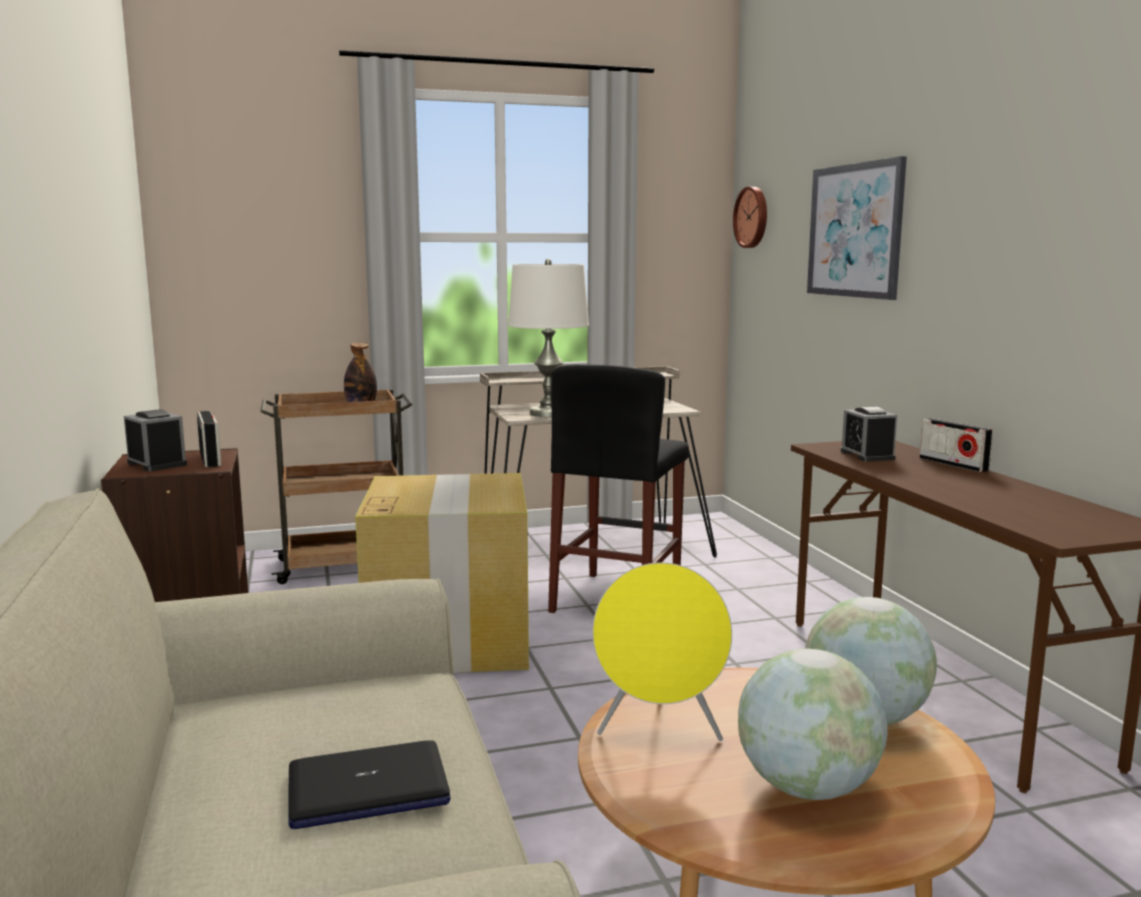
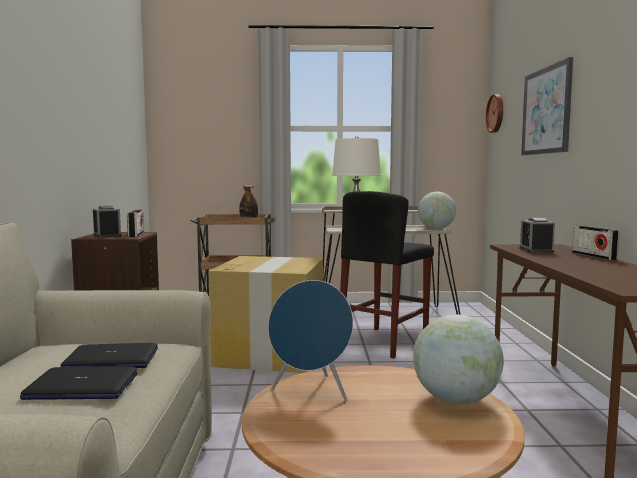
camera: 15 degrees right, 5 degrees down
(360, 726) = (111, 359): none -> laptop
(660, 730) = (311, 392): yellow speaker -> blue speaker
(807, 788) = (381, 433): globe -> globe (436, 229)

